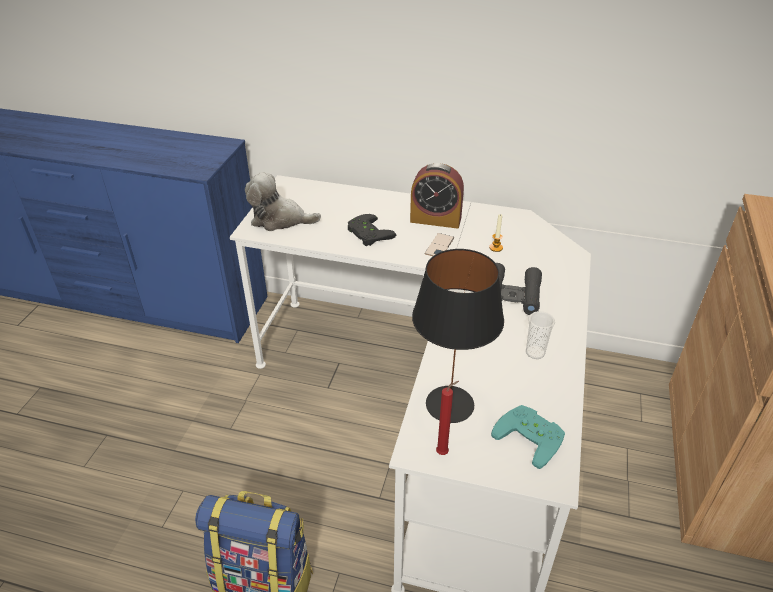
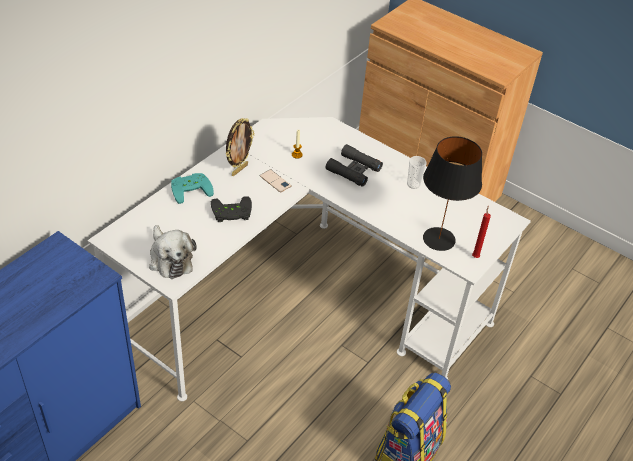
camera: 70 degrees left, 5 degrees up
(280, 219) = (170, 259): plush toy -> plush toy turned 60 degrees counterclockwise
(435, 219) = (239, 169): alarm clock -> picture frame
(532, 436) = (478, 216): turquoise game controller -> turquoise game controller (190, 189)

